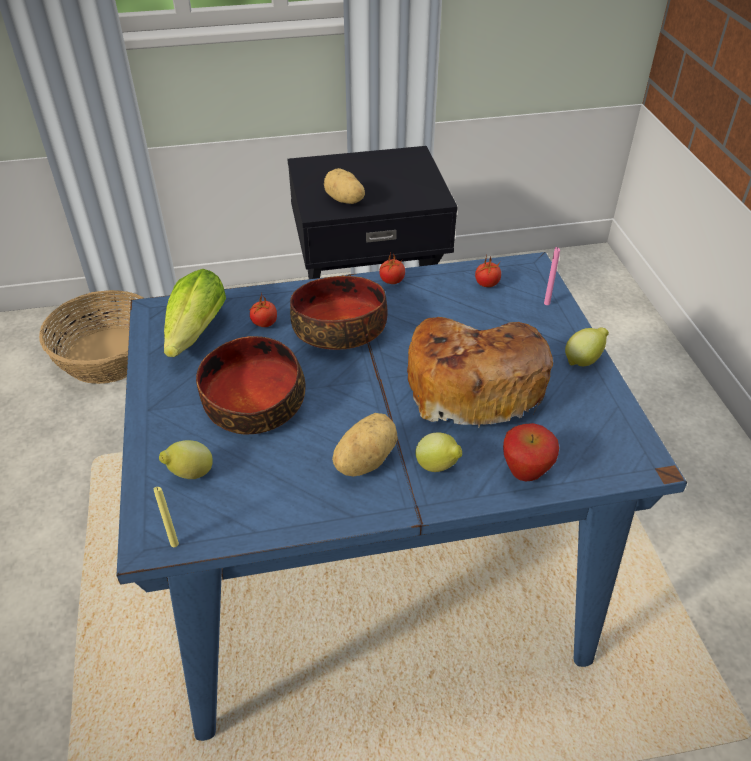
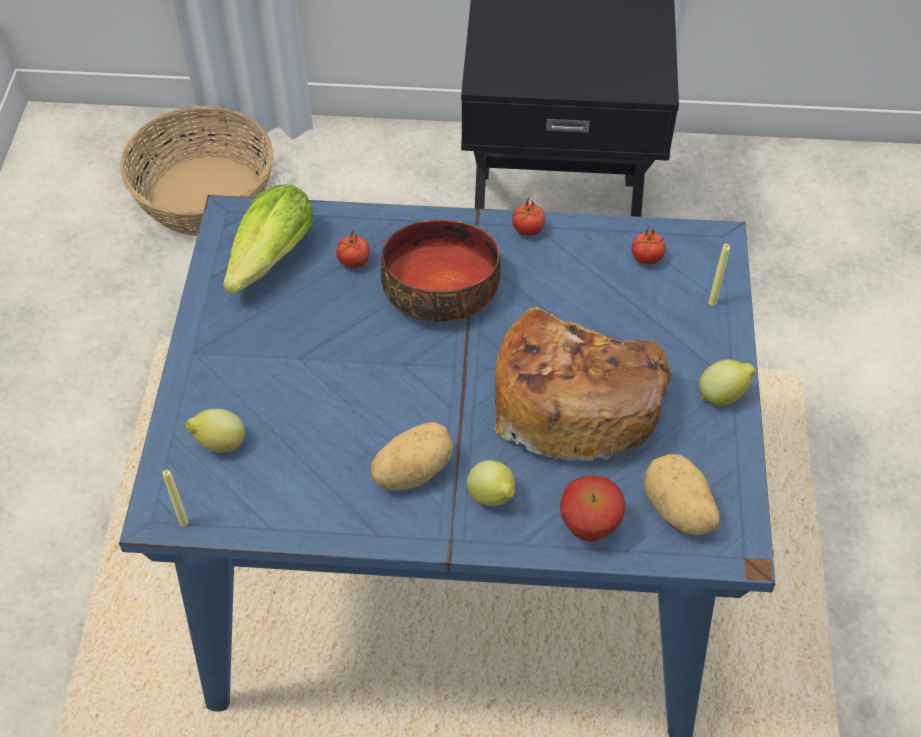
camera: 15 degrees right, 10 degrees up
(253, 401) = (311, 367): bowl -> none
(344, 200) = (527, 67): potato -> potato (677, 510)
(547, 303) = (712, 303): pink candle -> yellow candle

